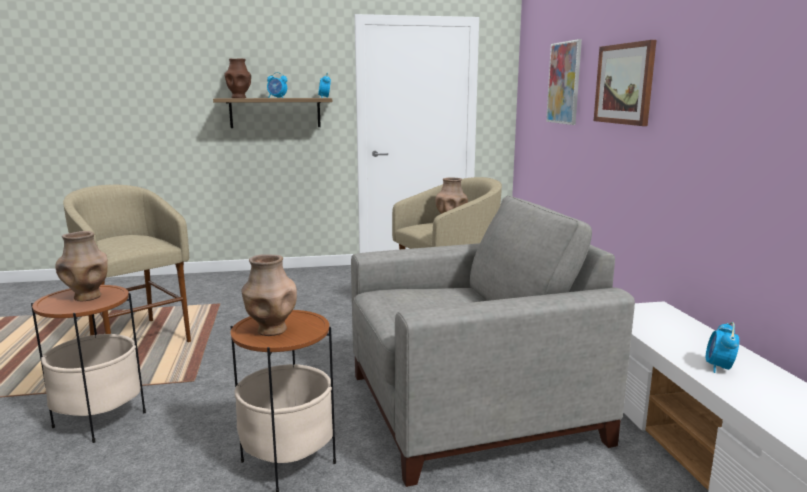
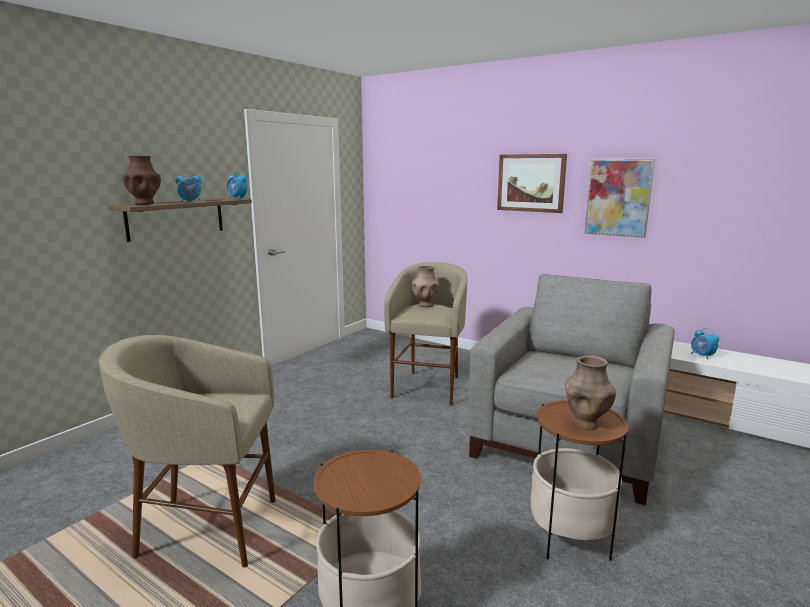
camera: 45 degrees left, 0 degrees up
(87, 297) = (367, 474): brown vase -> none
(564, 83) = (445, 179): picture -> picture (618, 197)

